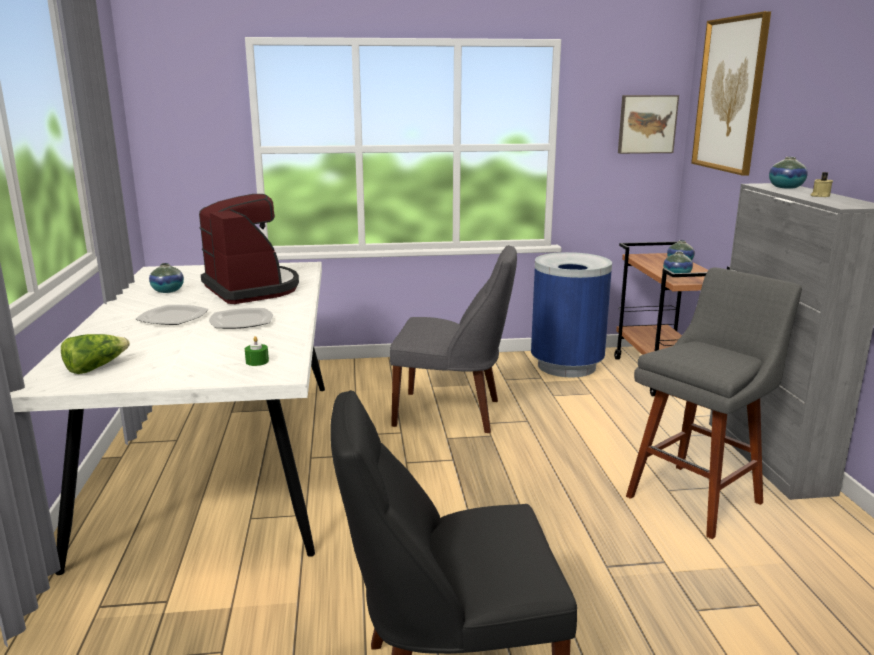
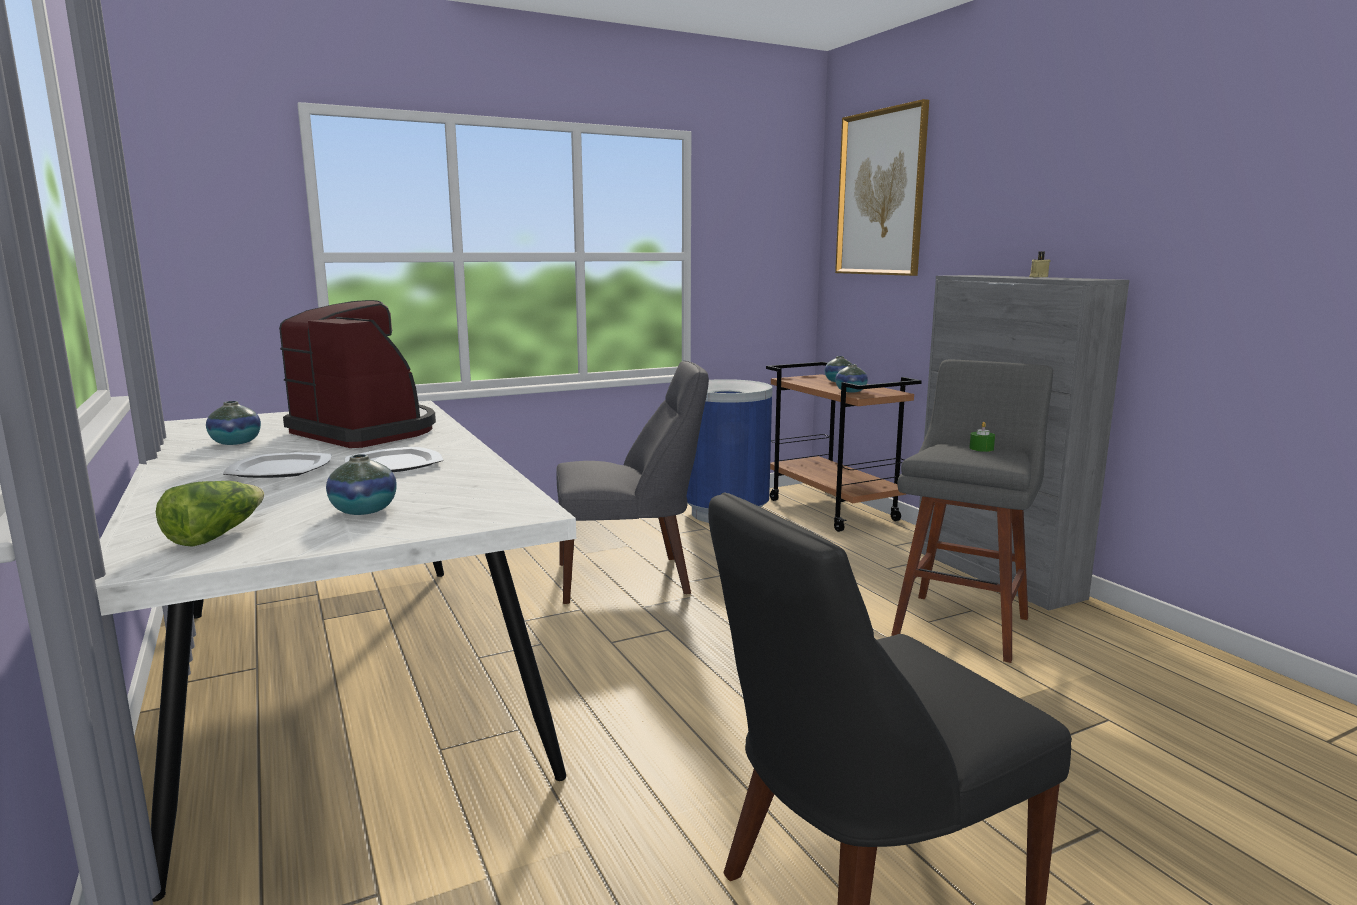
camera: 20 degrees left, 5 degrees down
(257, 361) = (473, 502): green candle -> green candle (981, 448)
(646, 124) = (782, 232): picture -> none
(786, 187) = (987, 275): vase -> vase (364, 511)

